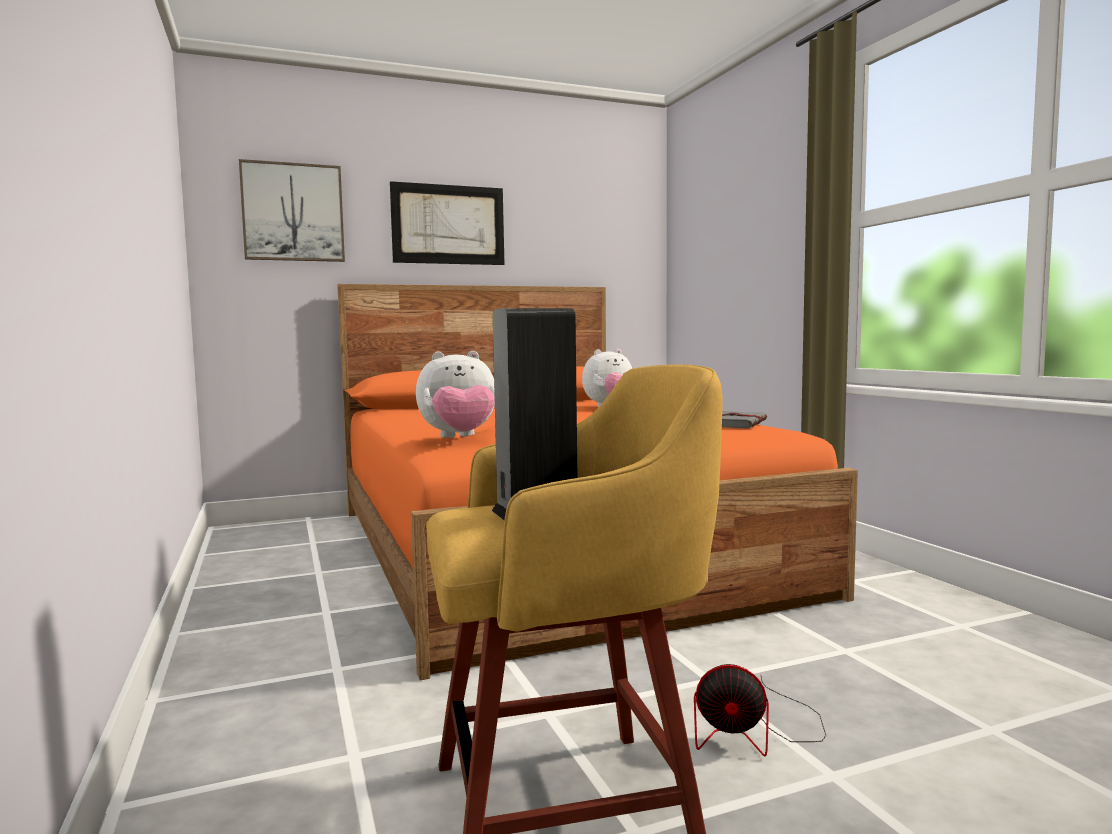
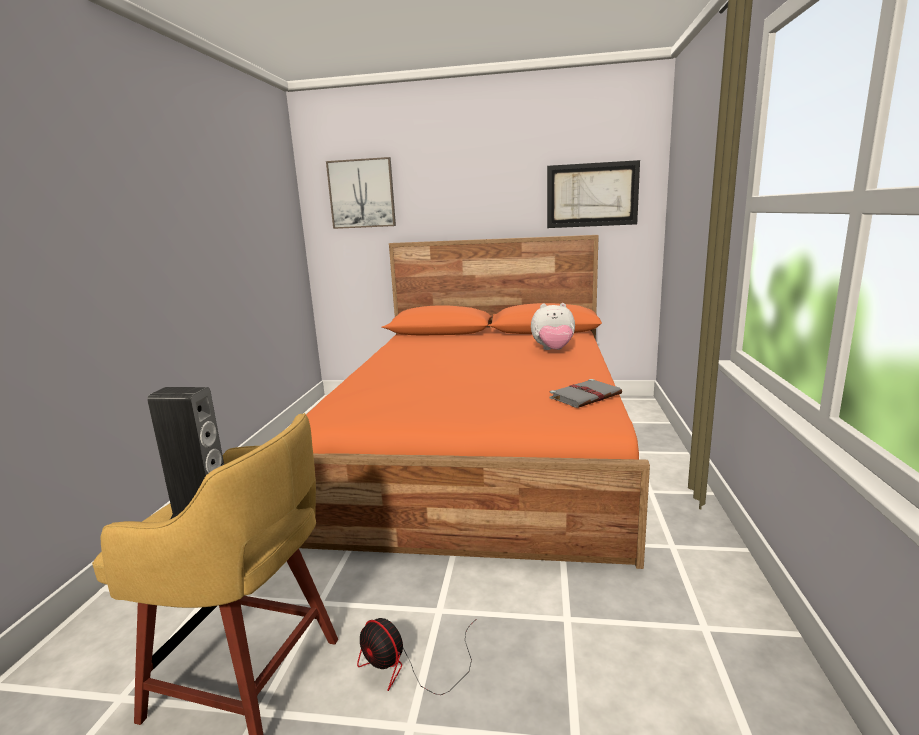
camera: 30 degrees right, 10 degrees up
(448, 224) = (469, 192): picture -> picture (592, 195)
(459, 438) = (354, 393): plush toy -> none

